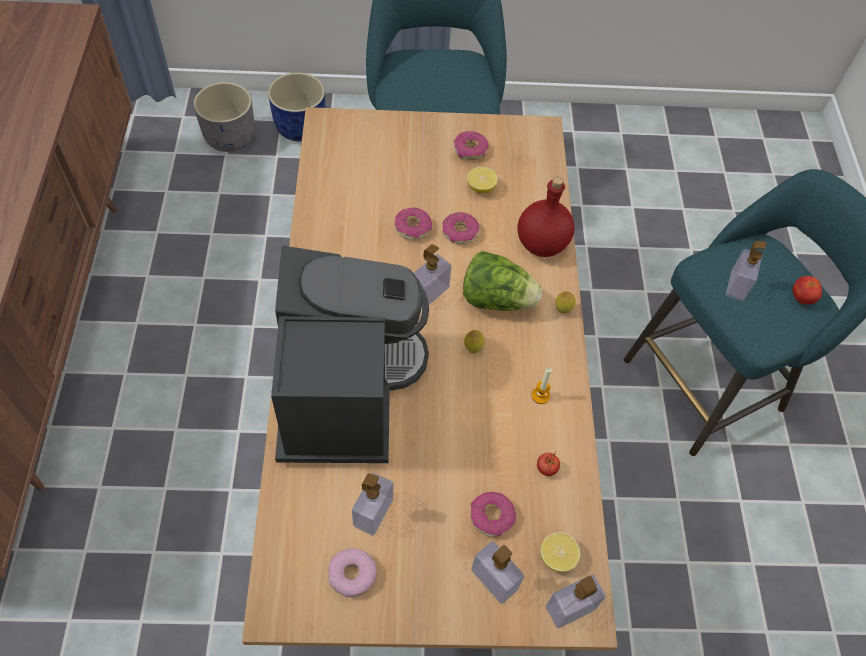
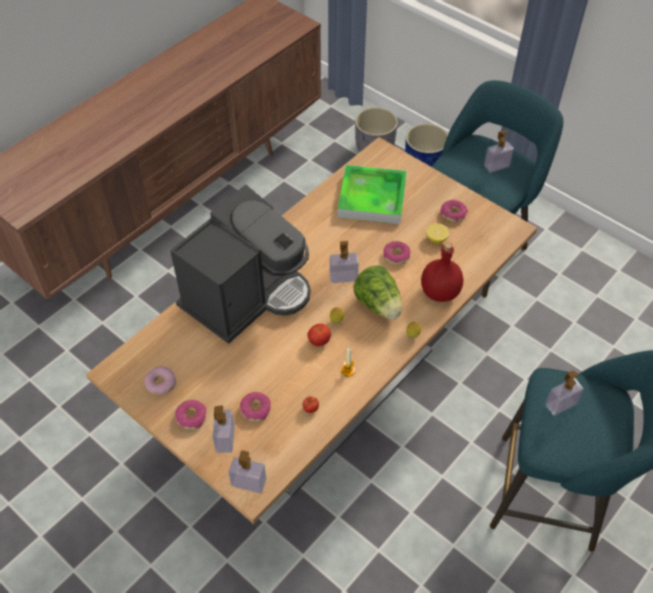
camera: 45 degrees right, 5 degrees down
(369, 182) = (372, 198): none -> tray
(373, 512) = (200, 363): soap dispenser -> soap dispenser (496, 166)
(412, 227) = (371, 237): donut -> donut (192, 417)
(557, 557) = (268, 454): lemon -> none
(801, 298) = (601, 442): tomato -> tomato (319, 341)

